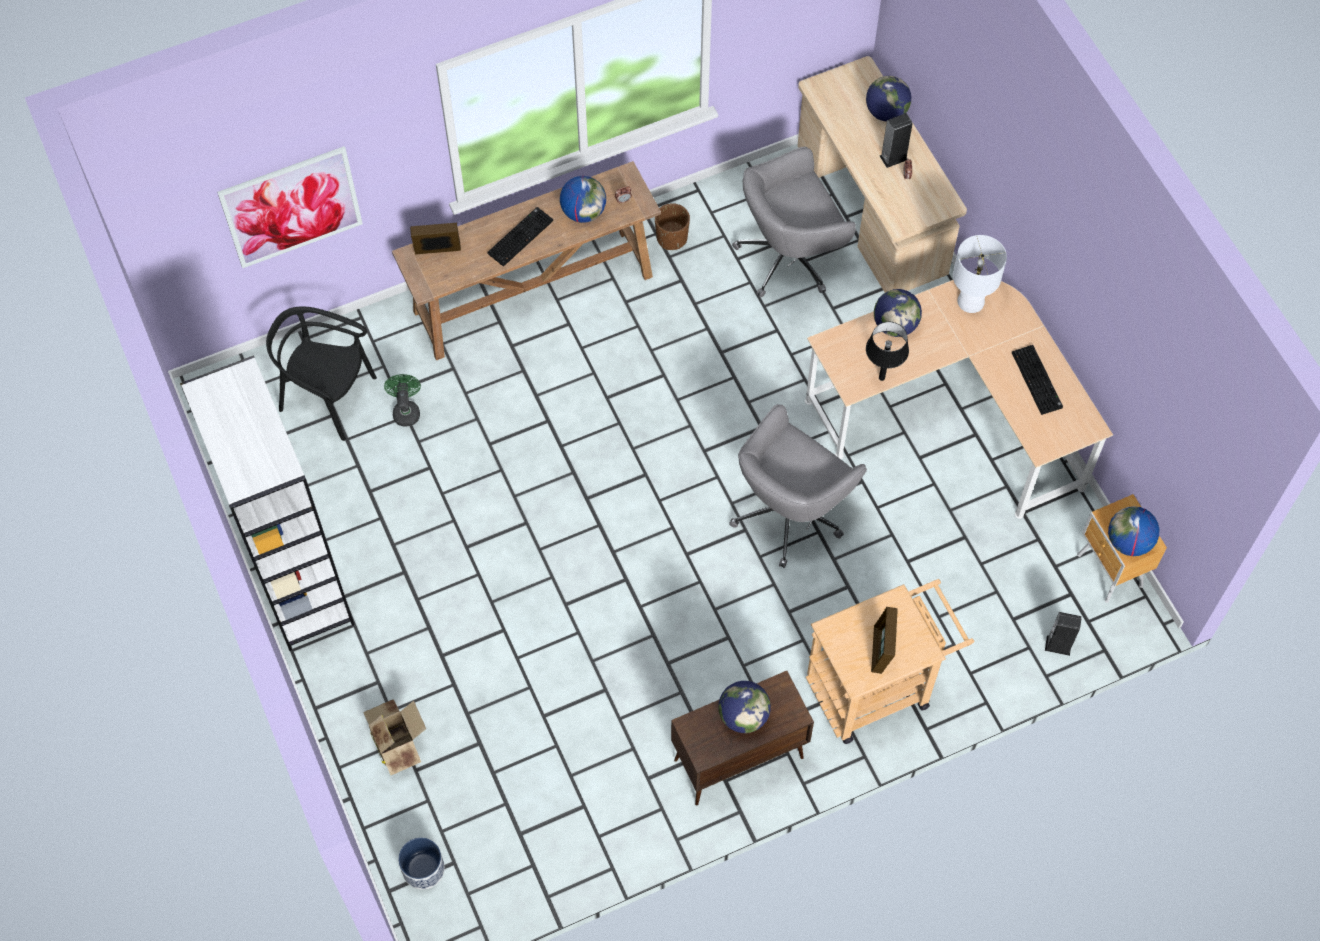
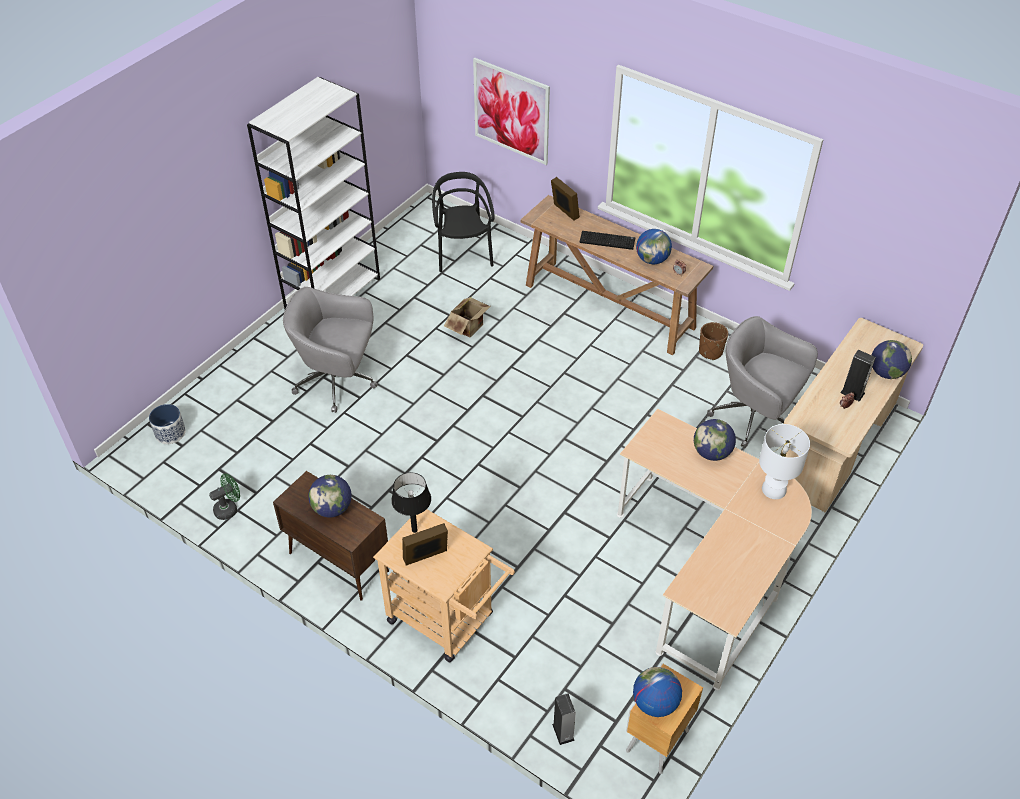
camera: 60 degrees right, 15 degrees down
(397, 742) = (251, 383): cardboard box -> cardboard box (470, 328)
(406, 410) = (480, 288): green fan -> green fan (229, 508)
(790, 512) = (552, 506): grey office chair -> grey office chair (338, 381)
(882, 378) = (660, 464): black table lamp -> black table lamp (414, 530)
(1038, 380) = (742, 562): keyboard -> none

